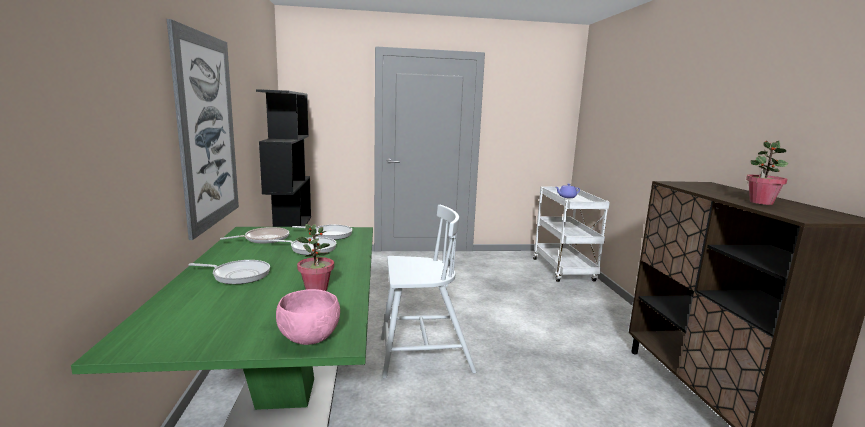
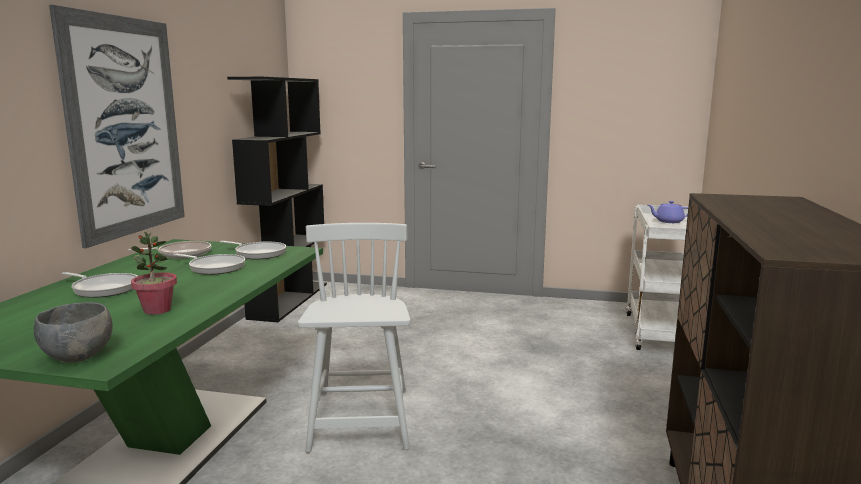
camera: 20 degrees right, 0 degrees up
(308, 338) = (78, 357): pink bowl -> grey bowl
(423, 355) = (361, 420): white chair -> white chair turned 105 degrees counterclockwise
(760, 202) = (787, 228): potted plant -> none

